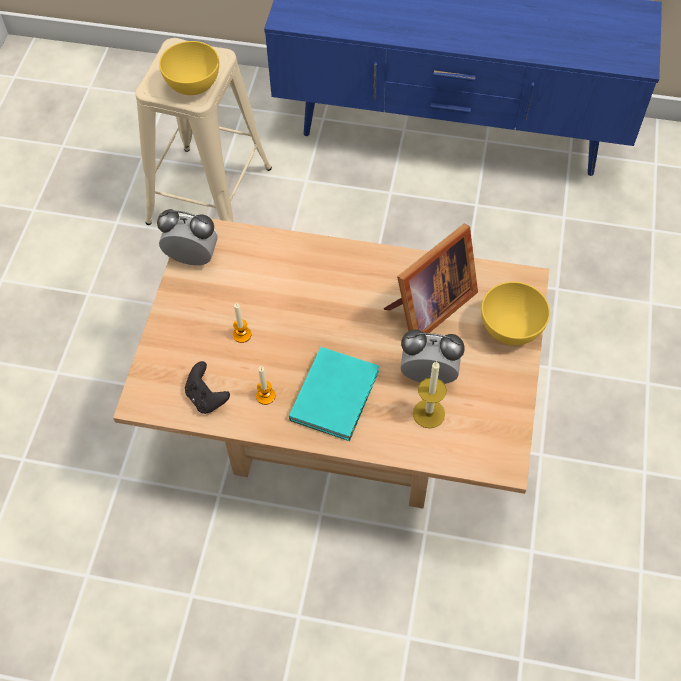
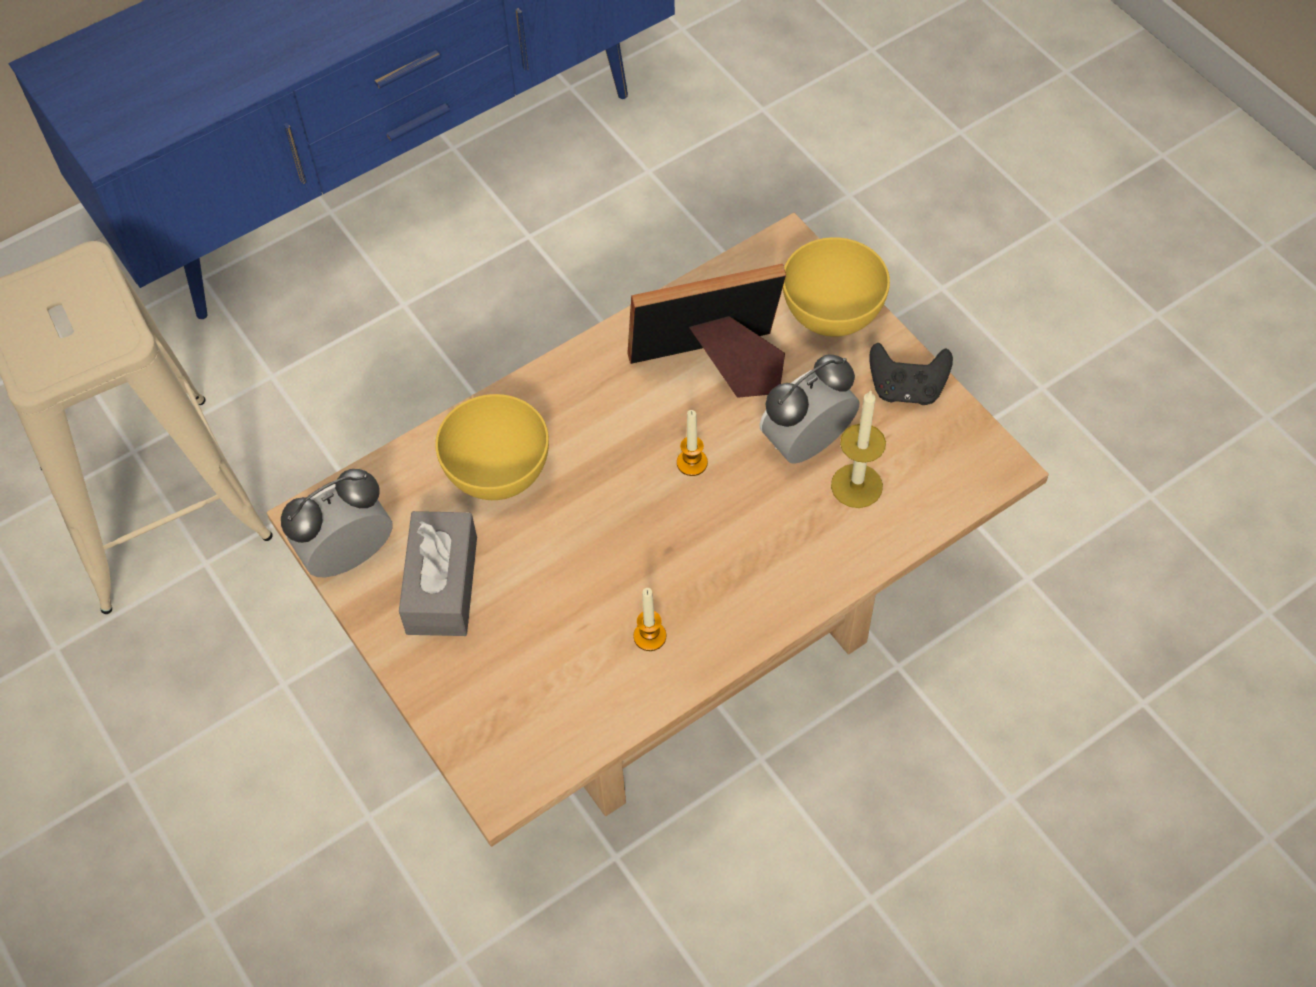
camera: 45 degrees left, 0 degrees up
(193, 85) = (93, 327): yellow bowl -> yellow bowl (497, 473)
(207, 397) = (580, 704): black game controller -> black game controller (906, 389)
(212, 301) = (442, 585): none -> grey tissue box
(242, 335) = (531, 592): candle -> candle (692, 463)
(337, 393) = (729, 557): turquoise book -> none
(427, 307) = (713, 367): picture frame -> picture frame turned 105 degrees counterclockwise

